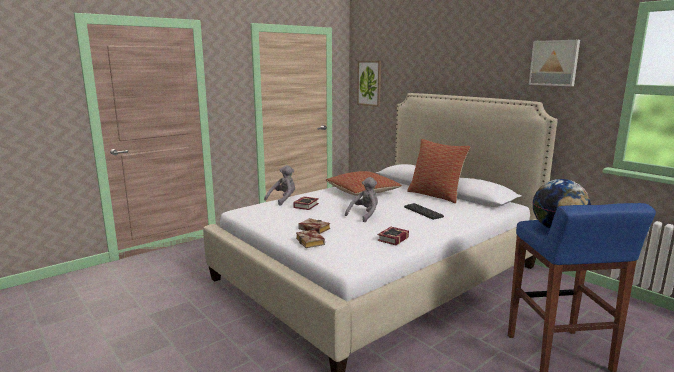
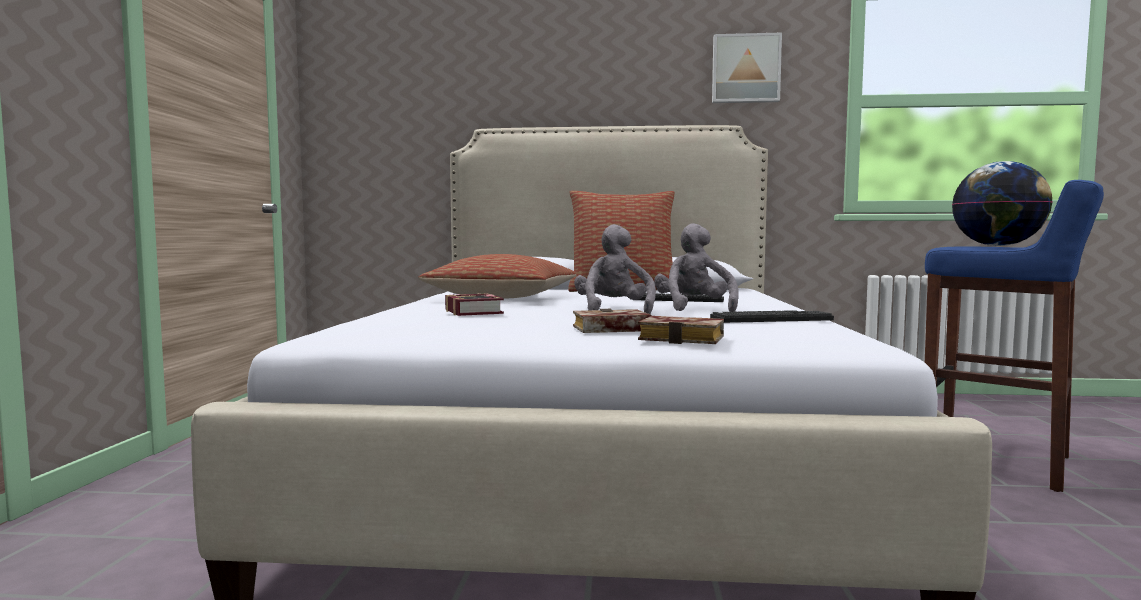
camera: 45 degrees left, 10 degrees down
(283, 200) = (376, 317): grey plush toy -> grey plush toy (694, 309)
(369, 83) = (362, 120): picture -> none
(391, 239) = (771, 319): book -> keyboard

